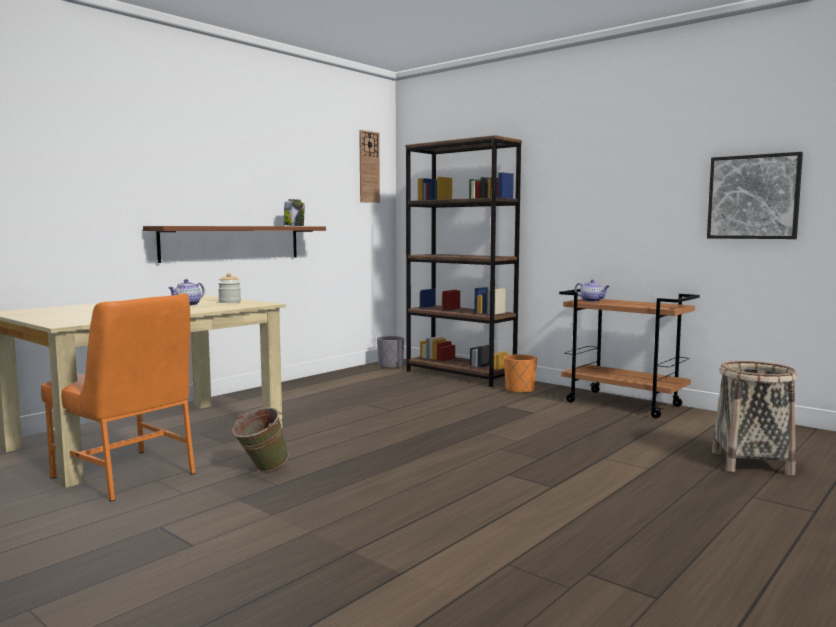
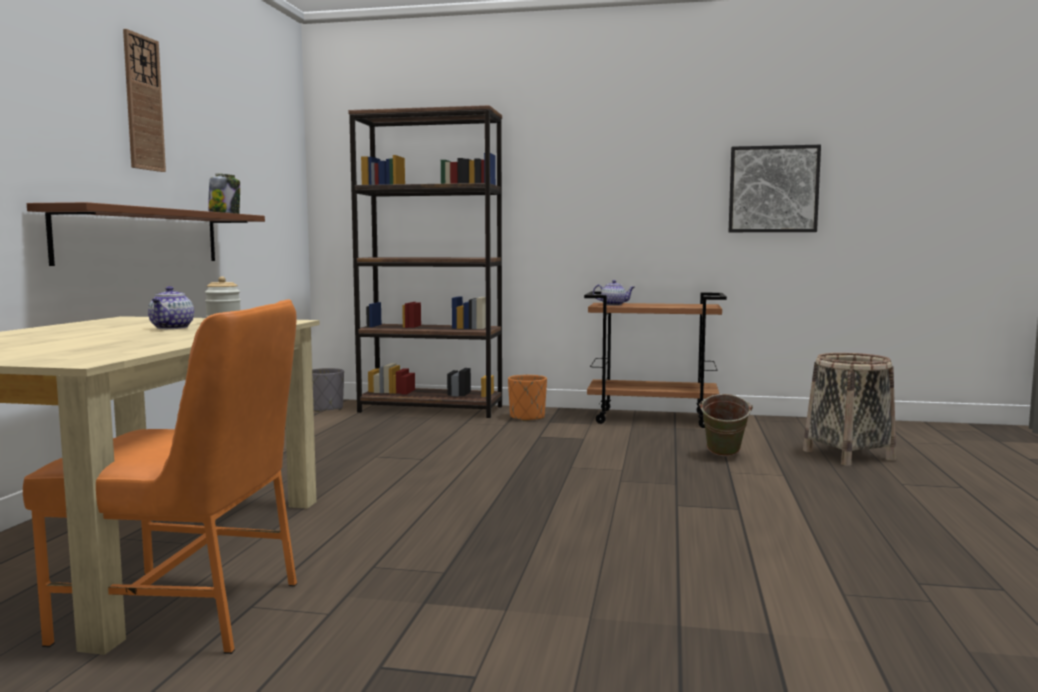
camera: 30 degrees left, 0 degrees up
(261, 470) = (386, 559): green bucket -> green bucket (723, 455)
(369, 167) = (282, 138): wall clock -> wall clock (143, 103)

